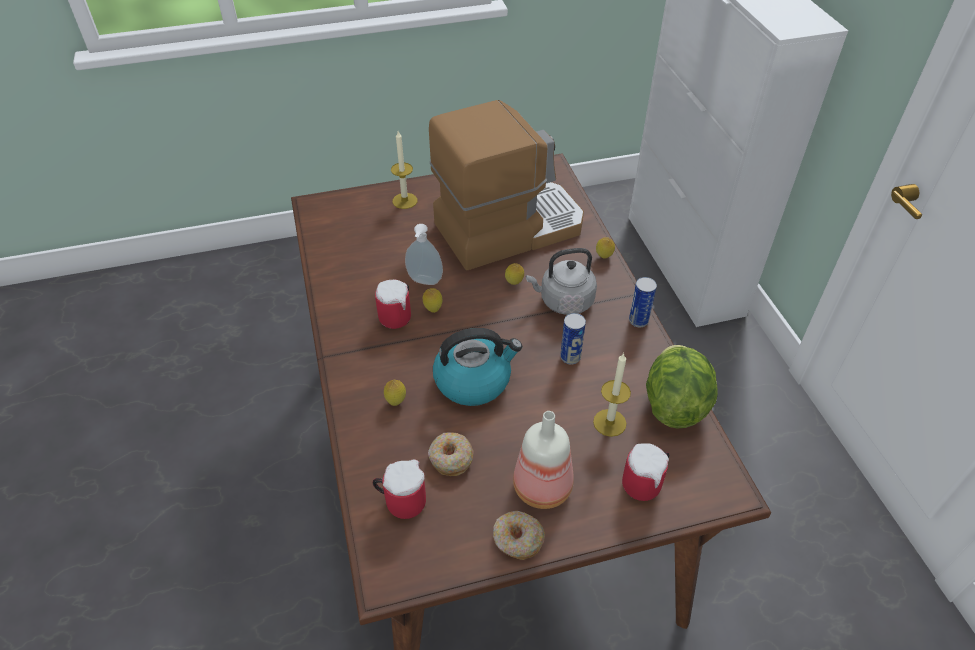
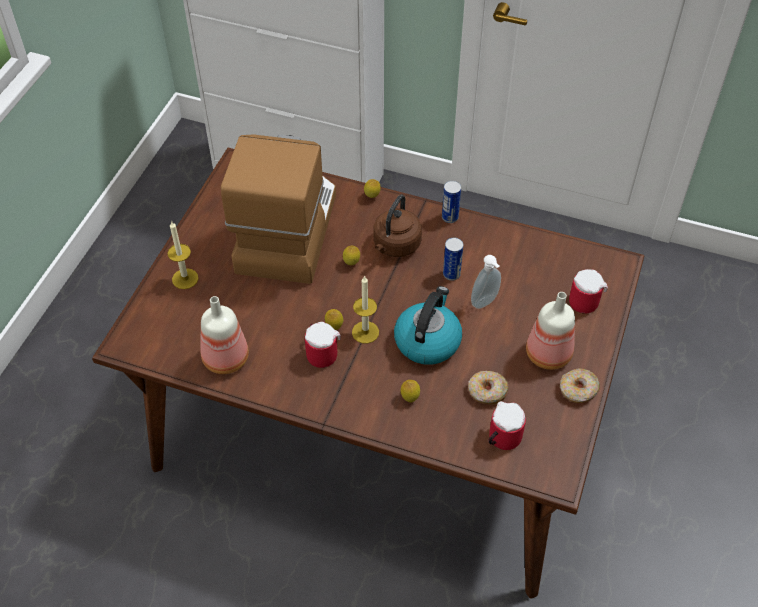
camera: 55 degrees left, 5 degrees up
(343, 263) = (224, 359): none -> bottle
(424, 282) = (298, 317): soap dispenser -> soap dispenser (485, 303)
(563, 301) = (395, 246): grey kettle -> brown kettle
(609, 422) = (524, 288): candle -> candle (365, 332)
(674, 403) = (535, 245): lettuce -> none

